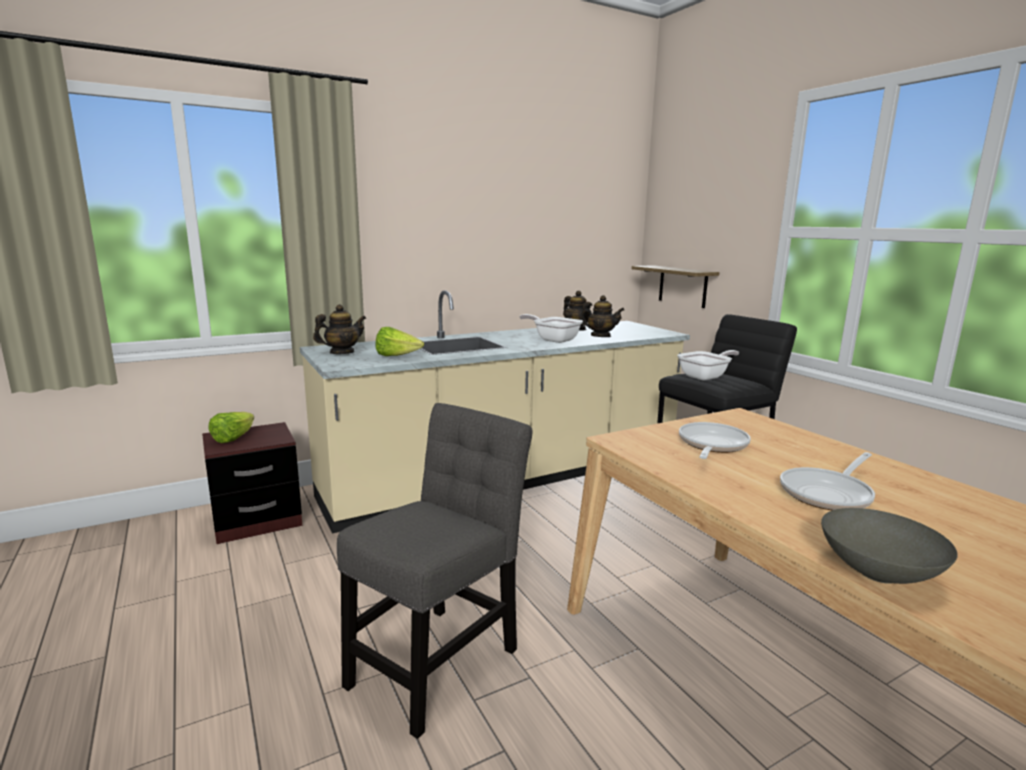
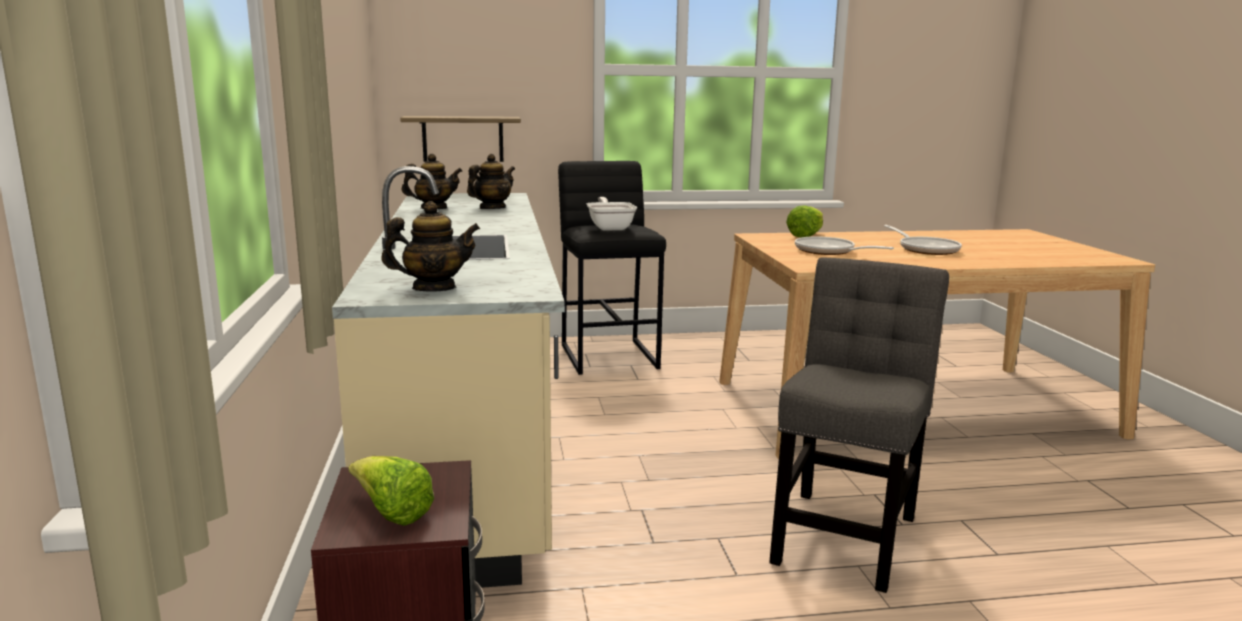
camera: 70 degrees left, 0 degrees up
(342, 353) = (433, 288): teapot -> teapot turned 90 degrees clockwise
(397, 356) = (503, 269): lettuce -> lettuce (805, 235)
(439, 660) = (845, 534): grey chair -> grey chair turned 60 degrees clockwise
(553, 339) = (487, 220): frying pan -> none
(876, 573) = (1033, 262): grey bowl -> none

